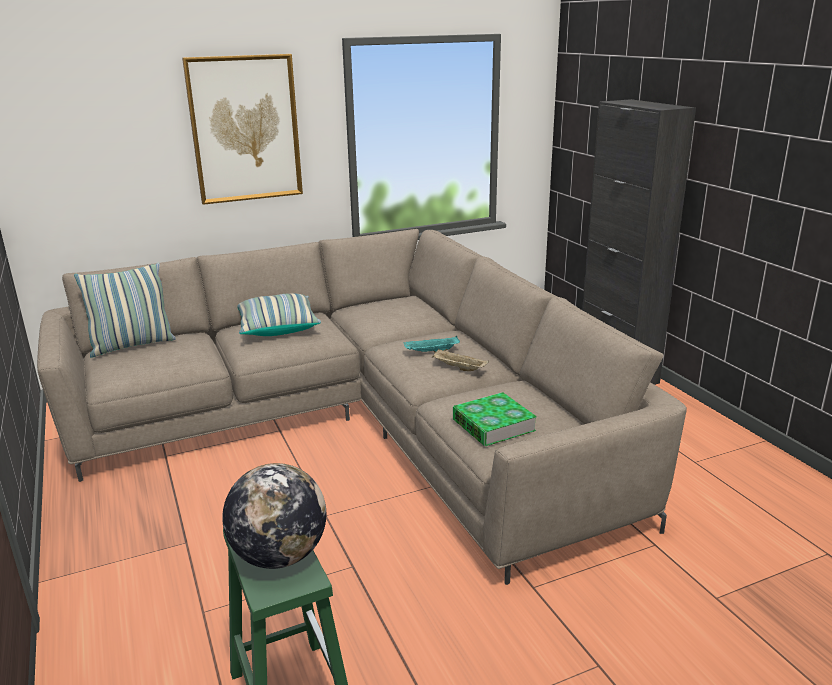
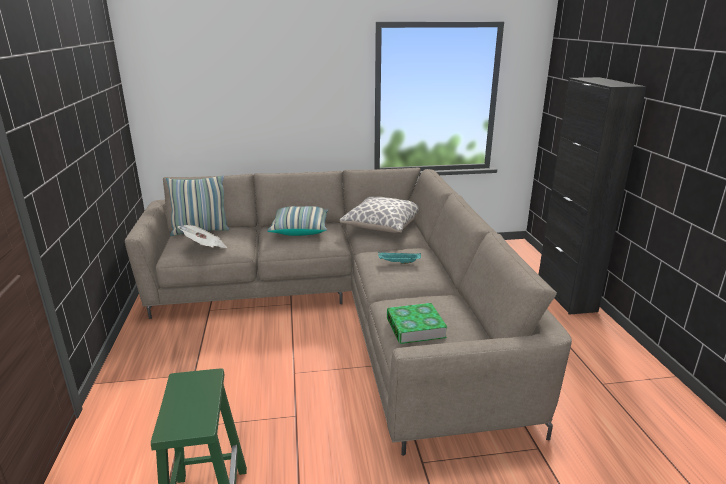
camera: 15 degrees right, 0 degrees up
(154, 367) = (205, 247): none -> newspaper
(245, 129) = (299, 85): picture -> none
(279, 556) = (193, 403): globe -> none
(385, 311) = (382, 227): none -> pillow
(458, 368) = (412, 278): beige tray -> none

